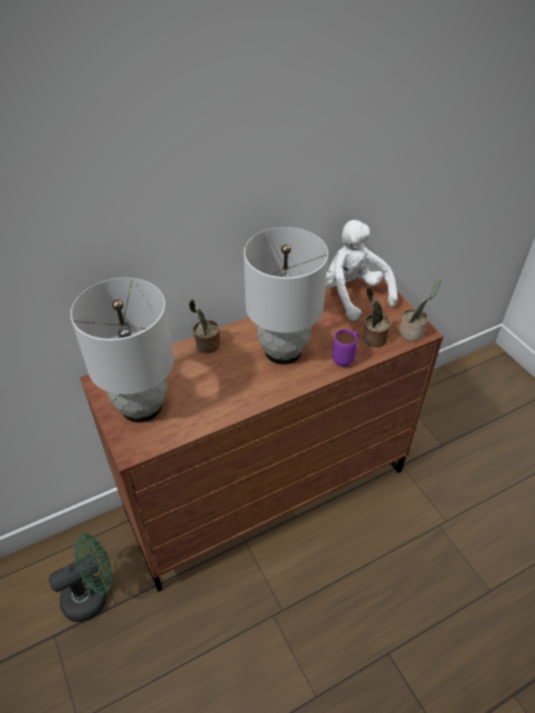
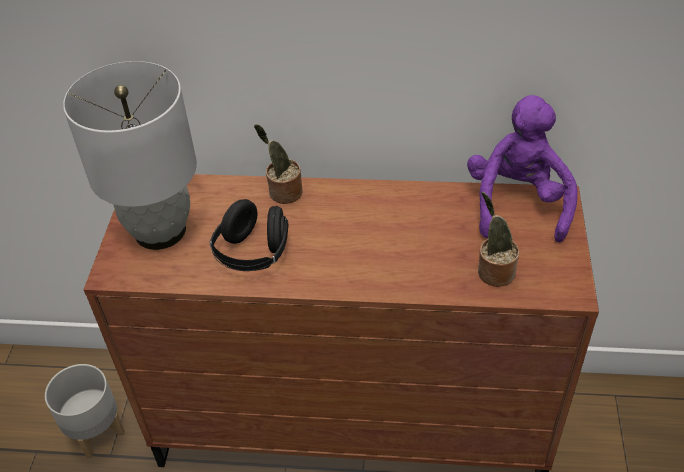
camera: 35 degrees right, 0 degrees up
(92, 595) = (96, 431): green fan -> grey planter
(220, 392) = (253, 253): none -> black headphones
(283, 350) = (366, 237): white table lamp -> none
(345, 359) = (434, 281): purple mug -> none
(352, 294) = (517, 204): white plush toy -> purple plush toy
(413, 332) = (557, 287): potted plant -> none

